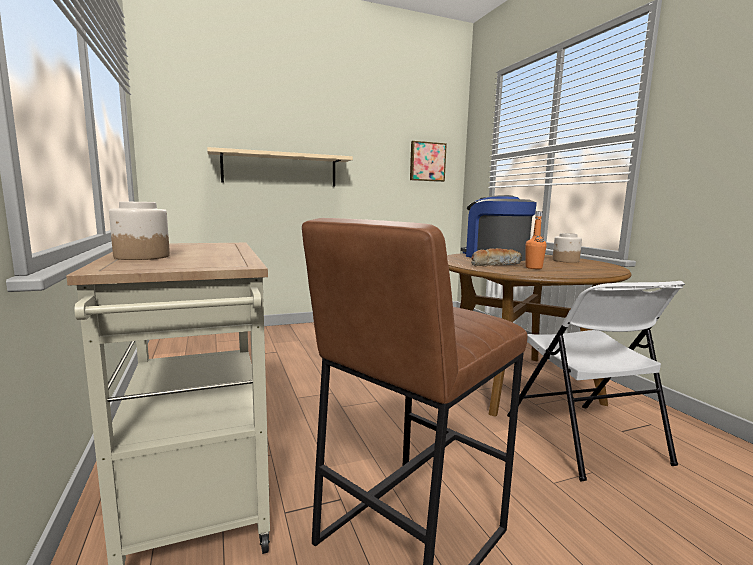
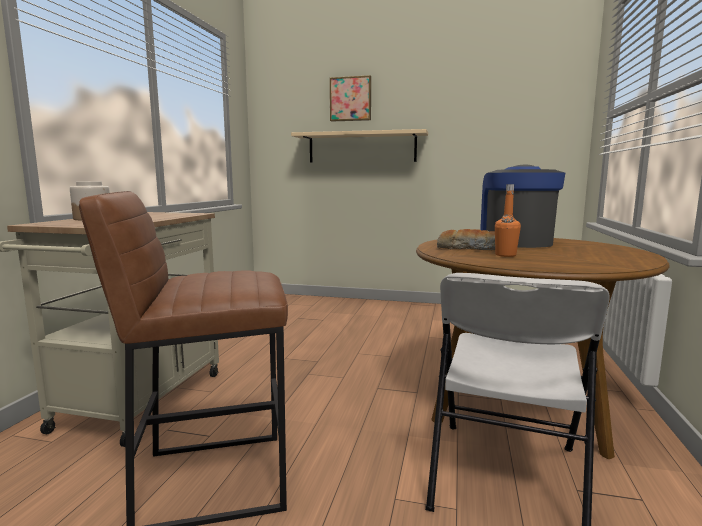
camera: 35 degrees right, 0 degrees up
(427, 161) = (532, 127): picture -> picture (351, 99)
(565, 261) = (599, 251): jar -> none

